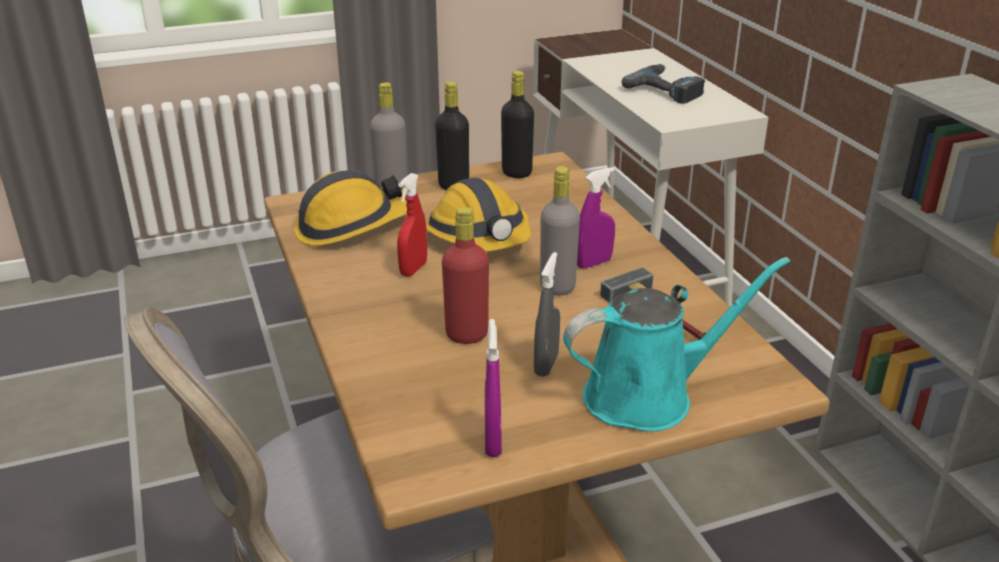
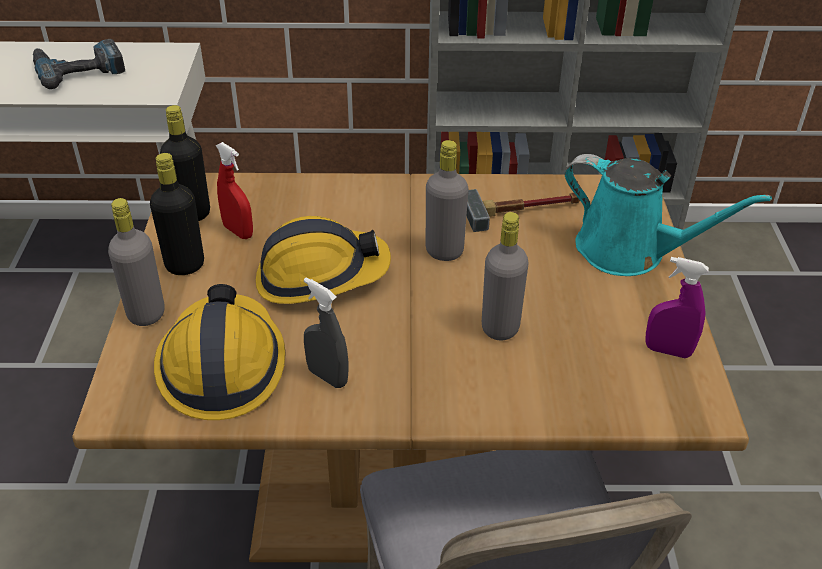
camera: 70 degrees left, 10 degrees up
(413, 269) = (356, 337): red spray bottle -> red spray bottle (238, 231)
(467, 334) = (500, 328): red bottle -> grey bottle
(546, 365) = (568, 292): grey spray bottle -> grey spray bottle (327, 377)
(593, 263) = (414, 219): purple spray bottle -> none
(648, 396) = (629, 251): turquoise watering can -> turquoise watering can turned 120 degrees clockwise

